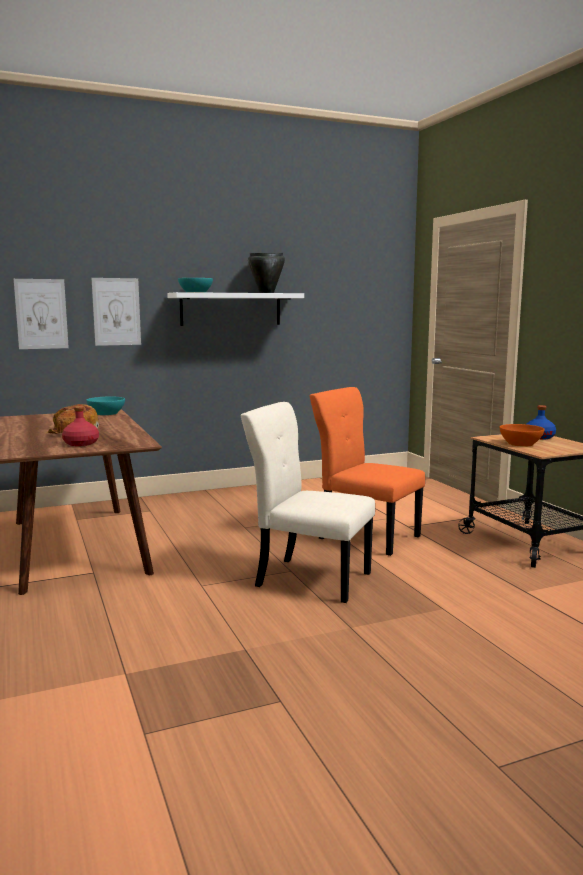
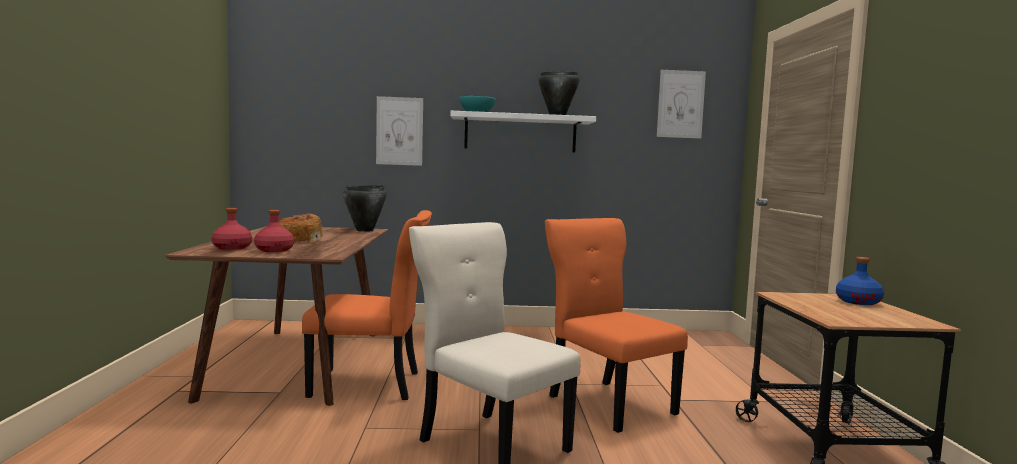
camera: 20 degrees right, 5 degrees down
(36, 445) = (232, 248): none -> red bottle
(41, 314) = (327, 130): picture -> picture (680, 104)
(106, 413) = (365, 230): turquoise bowl -> black cooking pot
(166, 553) = (370, 385): none -> orange chair
(520, 444) = (817, 306): orange bowl -> none

